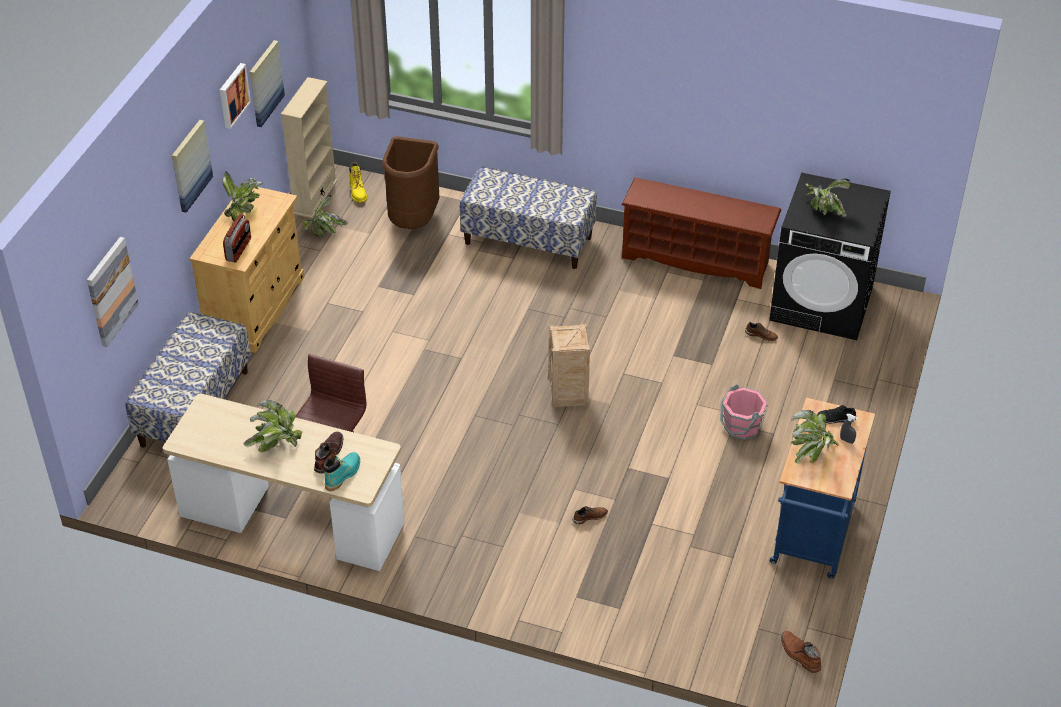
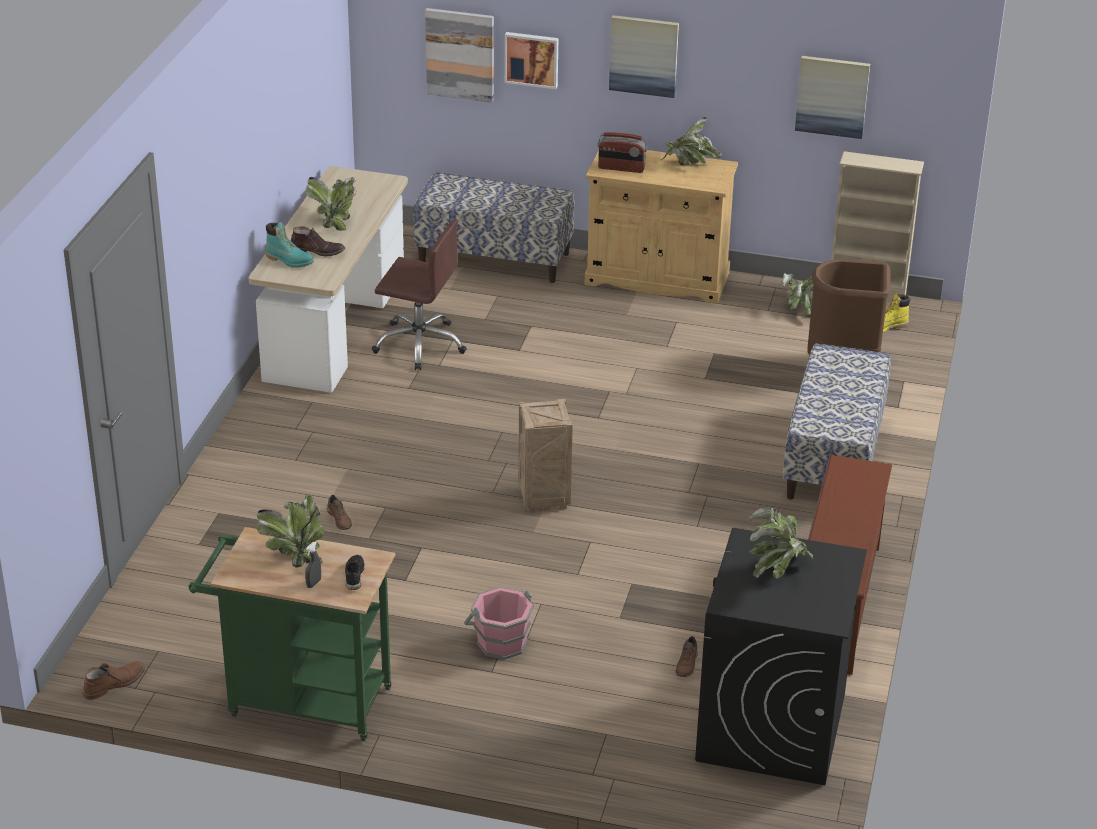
camera: 85 degrees right, 10 degrees down
(232, 95) = (756, 52): picture -> picture (532, 59)
(812, 539) = (300, 701): blue cart -> green cart

